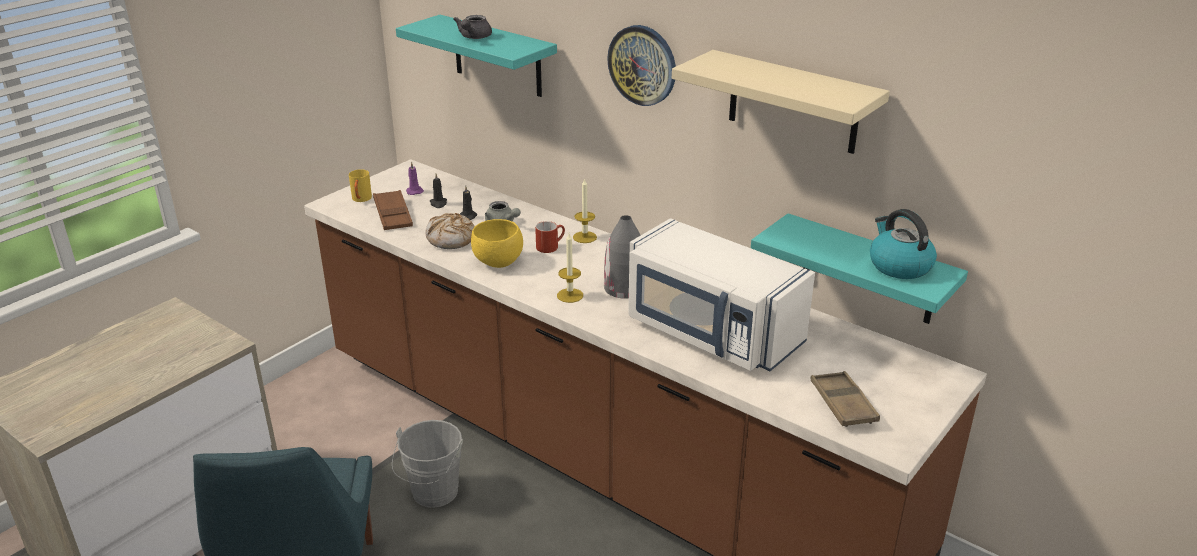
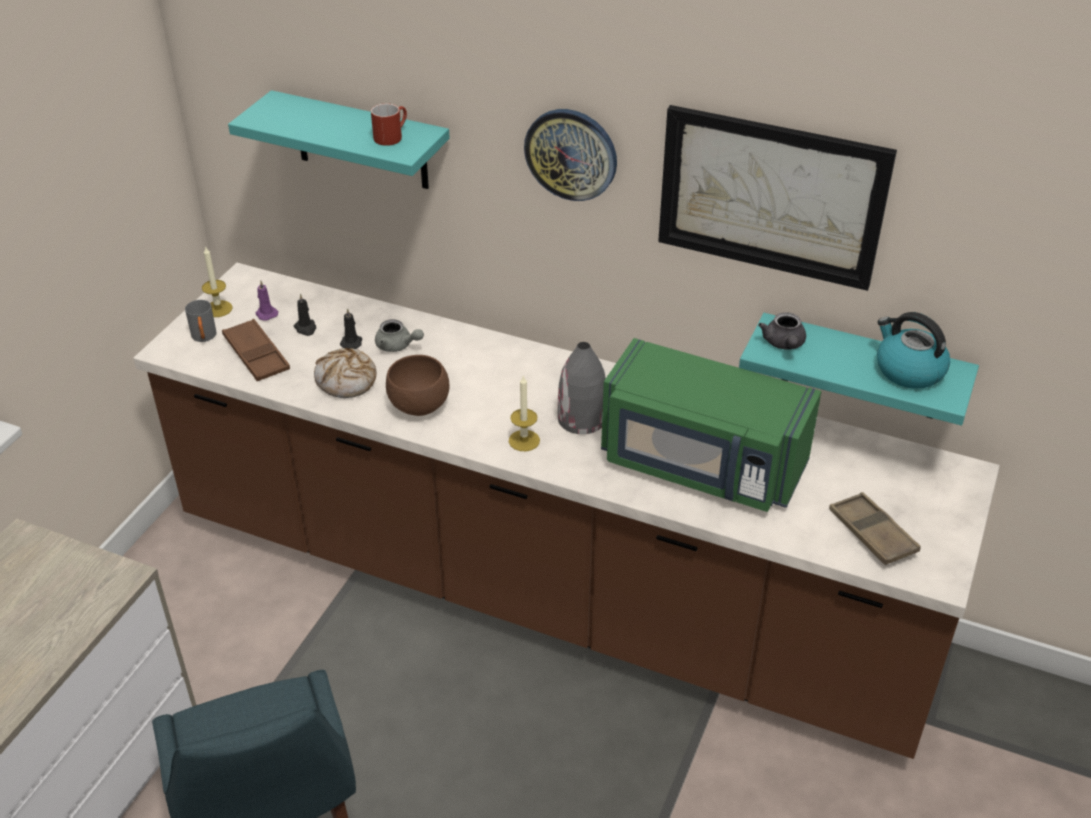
camera: 15 degrees left, 10 degrees up
(361, 200) = (204, 338): yellow mug -> grey mug
(433, 495) = (375, 681): grey bucket -> none
(473, 37) = (339, 130): grey teapot -> grey teapot (784, 344)
(499, 263) = (420, 407): yellow bowl -> brown bowl
(550, 246) = (470, 372): red mug -> red mug (391, 136)
(585, 237) = (505, 351): candle -> candle (218, 309)
(710, 333) = (701, 465): white microwave -> green microwave
(793, 102) = (771, 196): beige shelf -> picture

